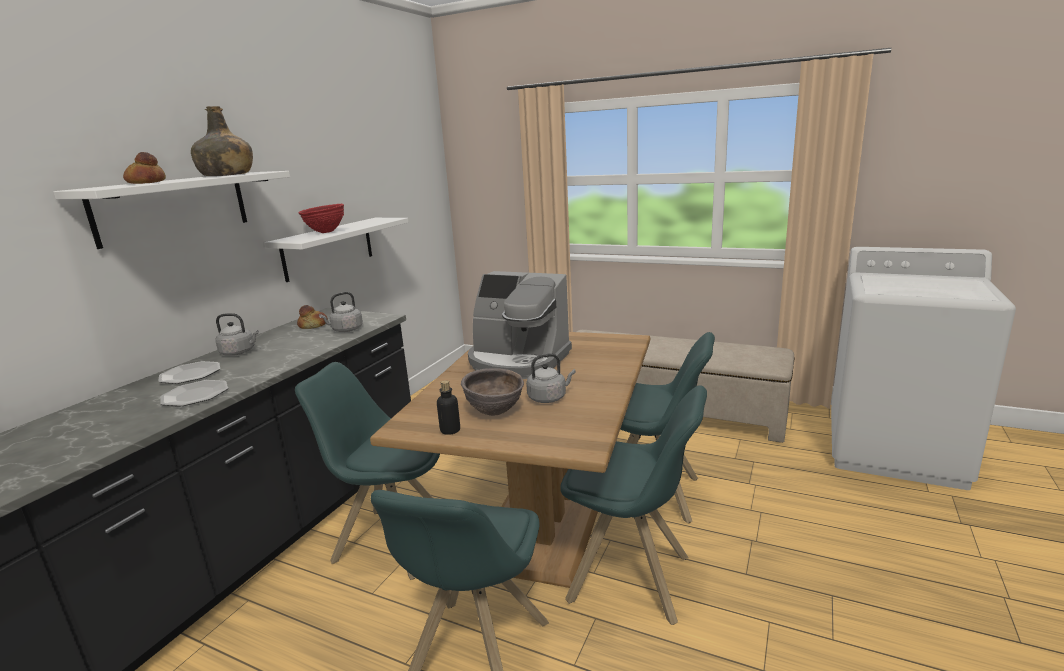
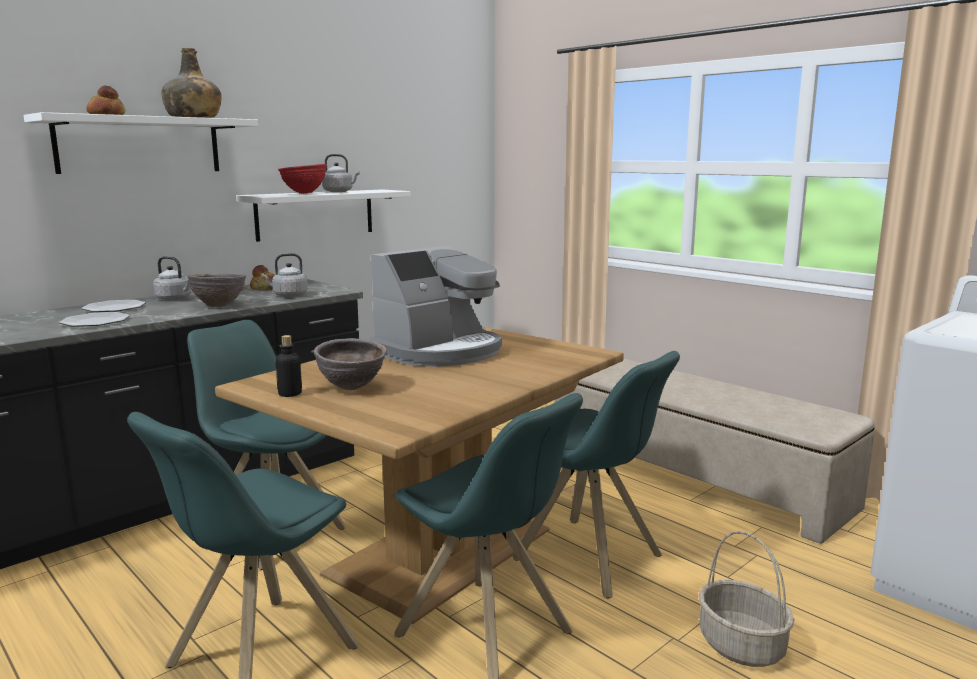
camera: 20 degrees right, 5 degrees down
(297, 353) = (219, 306): none -> brown bowl
(518, 361) = (439, 352): coffee machine -> coffee machine turned 90 degrees counterclockwise
(549, 398) = (423, 386): grey kettle -> grey kettle (339, 191)
(794, 532) = (740, 645): none -> basket

